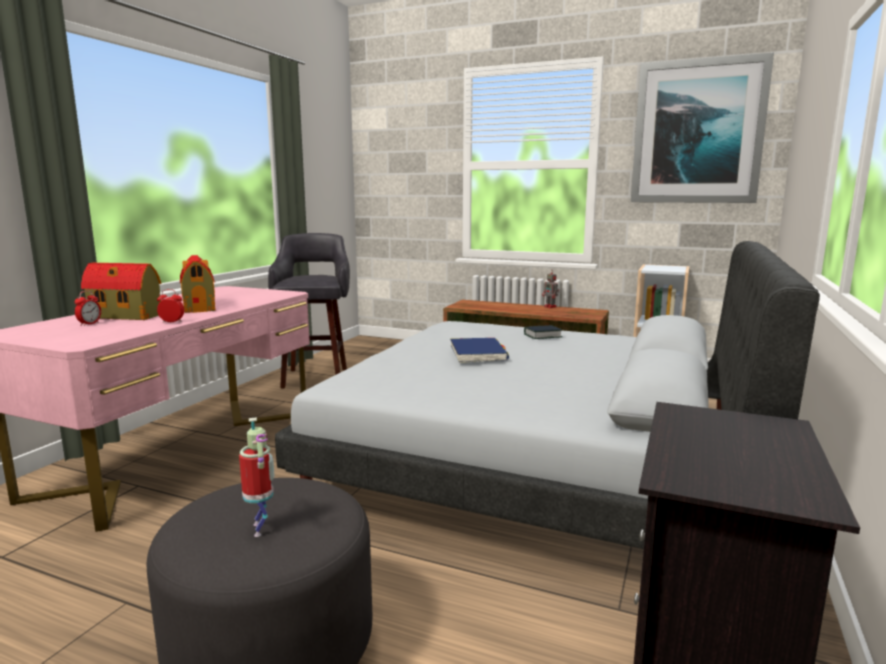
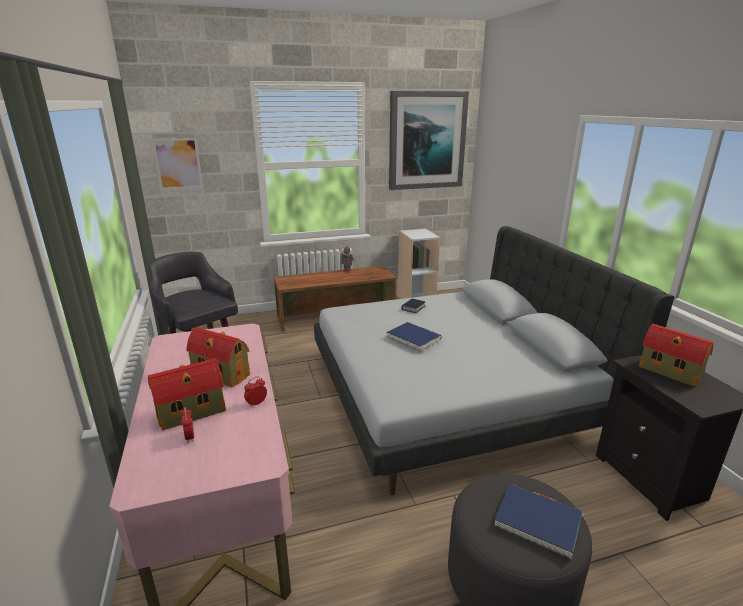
camera: 40 degrees left, 10 degrees up
(261, 529) = (537, 522): toy robot -> blue book
(387, 161) = (178, 164): none -> picture
(736, 438) = (671, 372): none -> toy house

